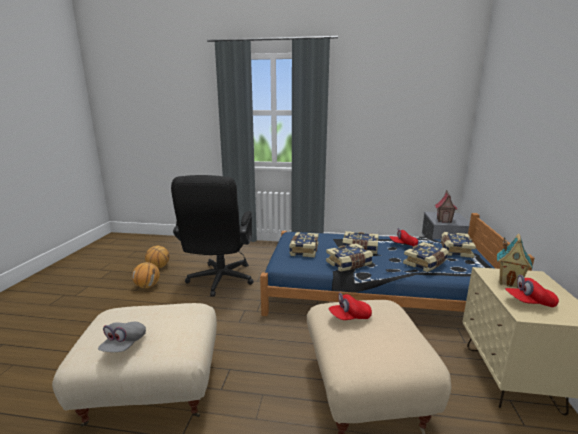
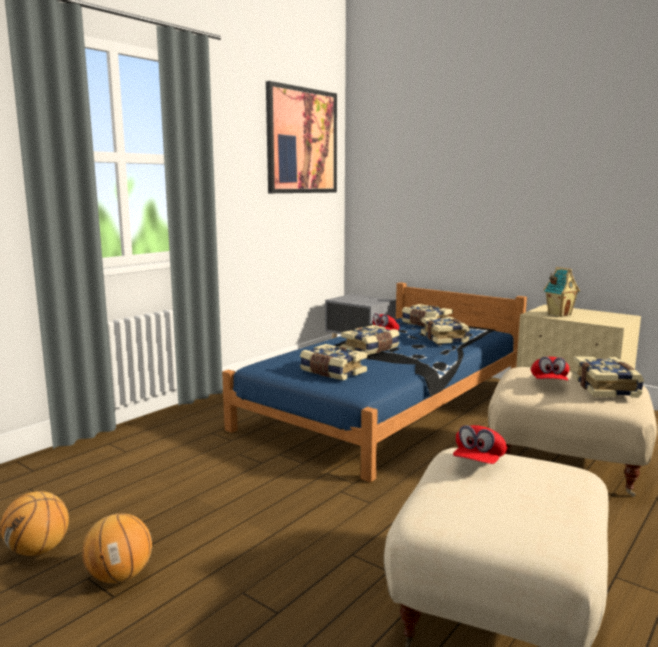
camera: 60 degrees left, 5 degrees down
(124, 345) = (556, 504): grey cap -> none
(219, 282) = (218, 493): black office chair -> none
(349, 264) = (408, 362): book -> book (606, 388)
(421, 95) = (302, 141): none -> picture
(444, 220) = (366, 301): toy house -> none
(529, 303) = (597, 319): red cap -> red cap (479, 462)

